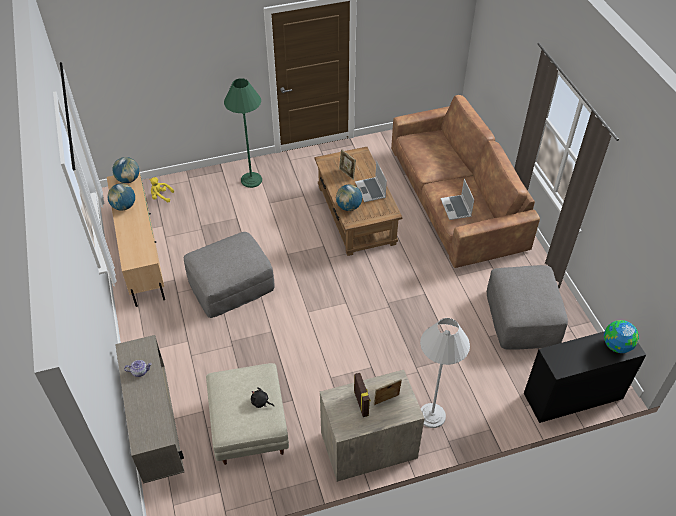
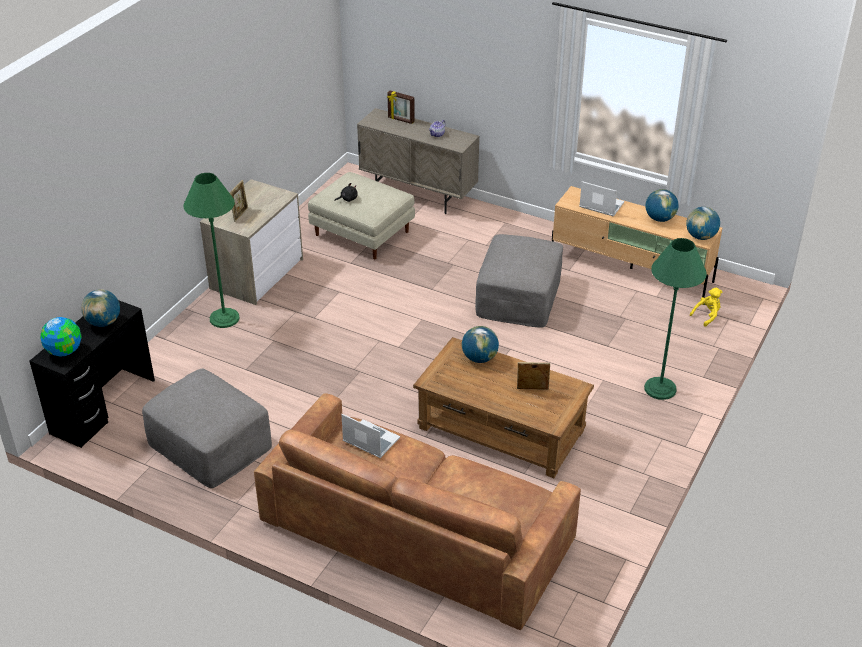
camera: 135 degrees right, 10 degrees down
(361, 403) = (257, 204): picture frame -> picture frame (401, 120)
(371, 190) = (481, 389): laptop -> laptop (600, 205)
(432, 415) = (224, 318): white floor lamp -> green floor lamp
(574, 353) = (103, 322): none -> globe

